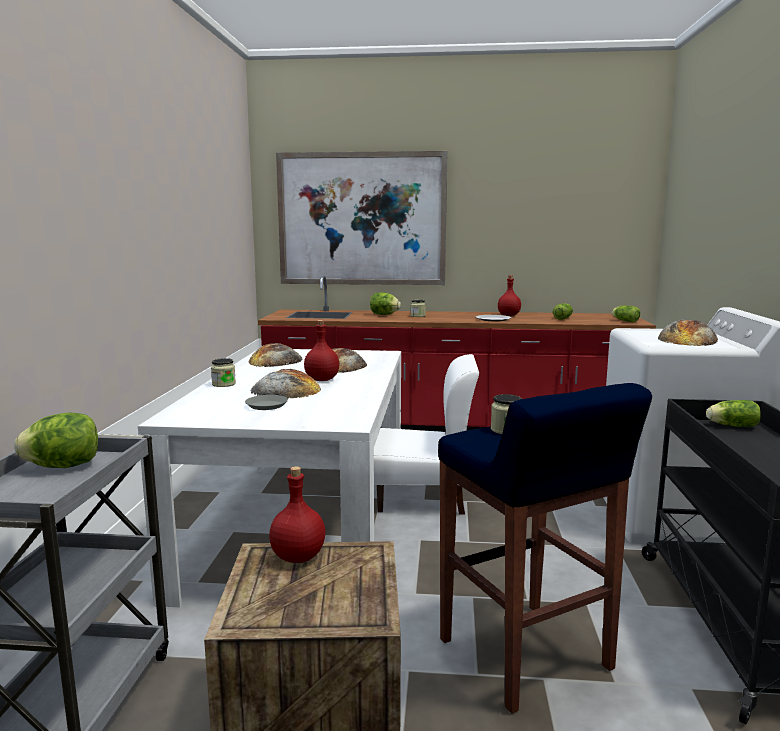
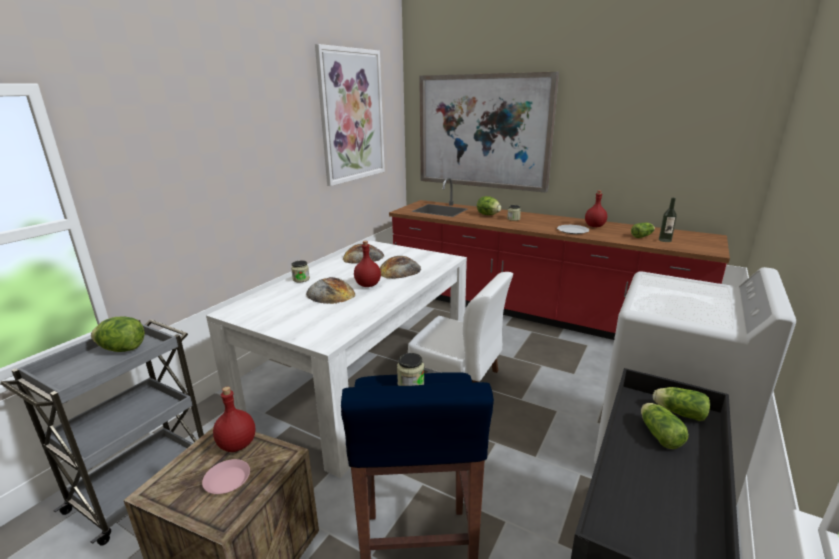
camera: 25 degrees right, 10 degrees up
(213, 191) = (352, 116): none -> picture
(266, 405) = (299, 309): grey plate -> none
(328, 586) = (227, 480): none -> pink plate
(587, 319) = (665, 240): none -> bottle
(624, 321) = (702, 247): lettuce -> lettuce (658, 434)
(687, 339) = (689, 303): bread -> none

